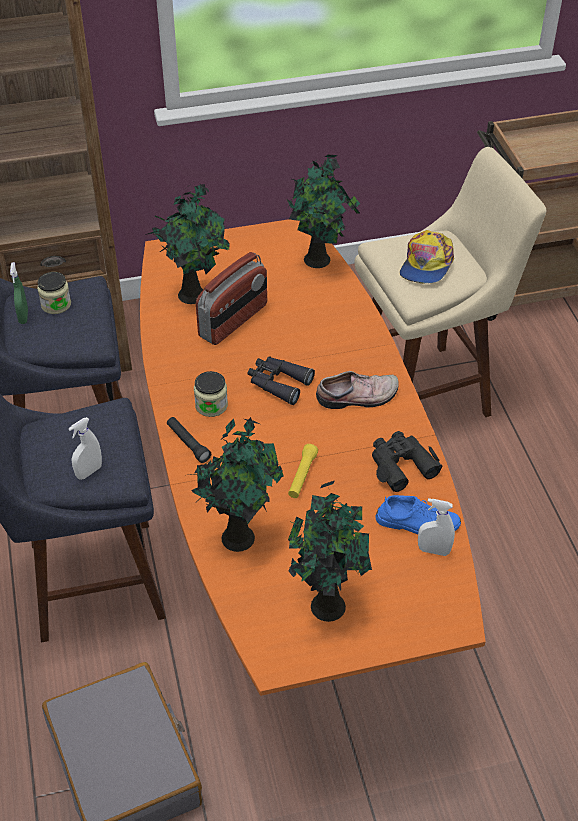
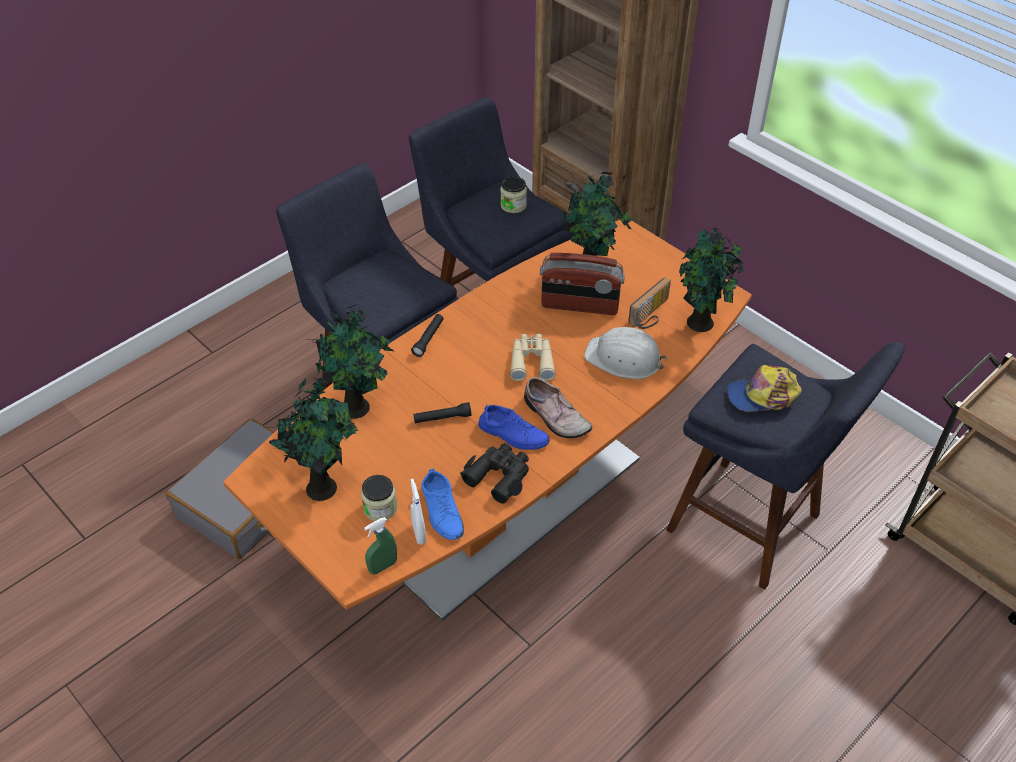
camera: 60 degrees right, 0 degrees up
(23, 316) = (488, 197): green spray bottle -> green spray bottle (383, 566)
(89, 472) = (363, 300): white spray bottle -> none
(211, 405) = (477, 334): jar -> jar (380, 508)
(278, 383) = (531, 361): black binoculars -> beige binoculars
(284, 283) = (651, 315): none -> radio
(302, 476) = (442, 418): yellow flashlight -> black flashlight
(322, 323) = (624, 359): none -> white hard hat
(359, 434) = (513, 434): none -> blue shoe
(428, 391) = (752, 528): beige stool -> blue stool

